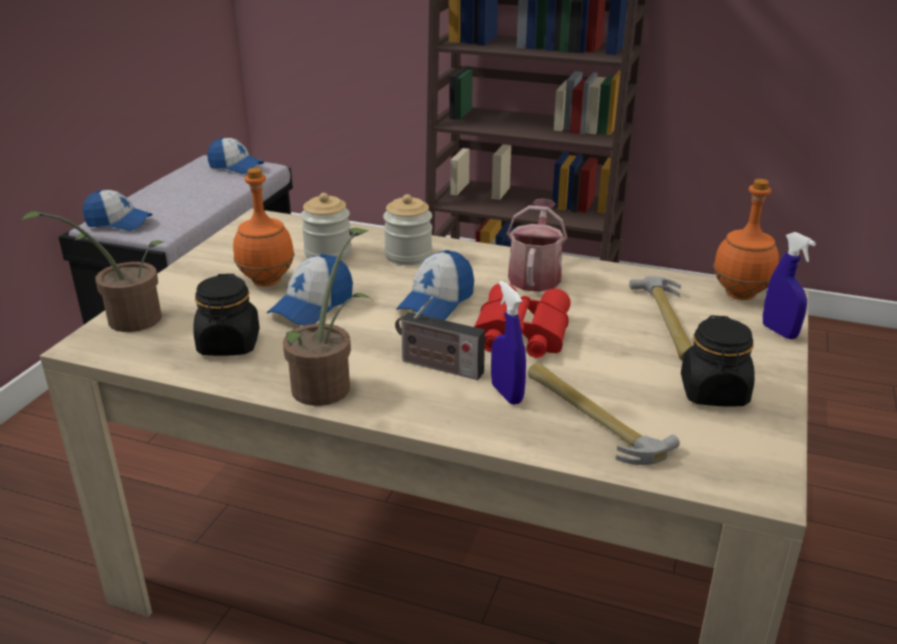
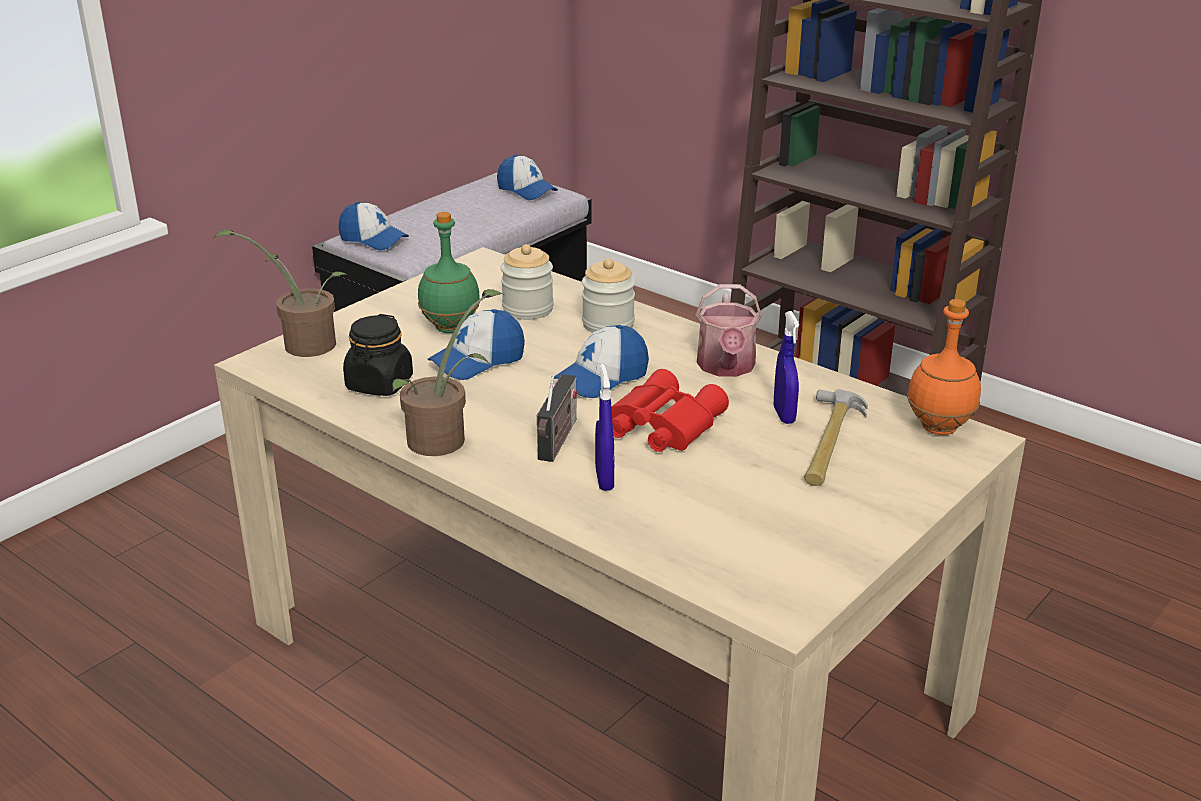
camera: 20 degrees right, 0 degrees up
(267, 281) = (450, 328): orange bottle -> green bottle
(438, 366) = (557, 441): radio -> radio turned 120 degrees counterclockwise
(535, 275) = (726, 367): watering can -> watering can turned 150 degrees clockwise
(592, 416) = (671, 517): hammer -> none
(714, 392) = (815, 520): black jar -> none
(779, 332) = (945, 475): blue spray bottle -> blue spray bottle (784, 415)

